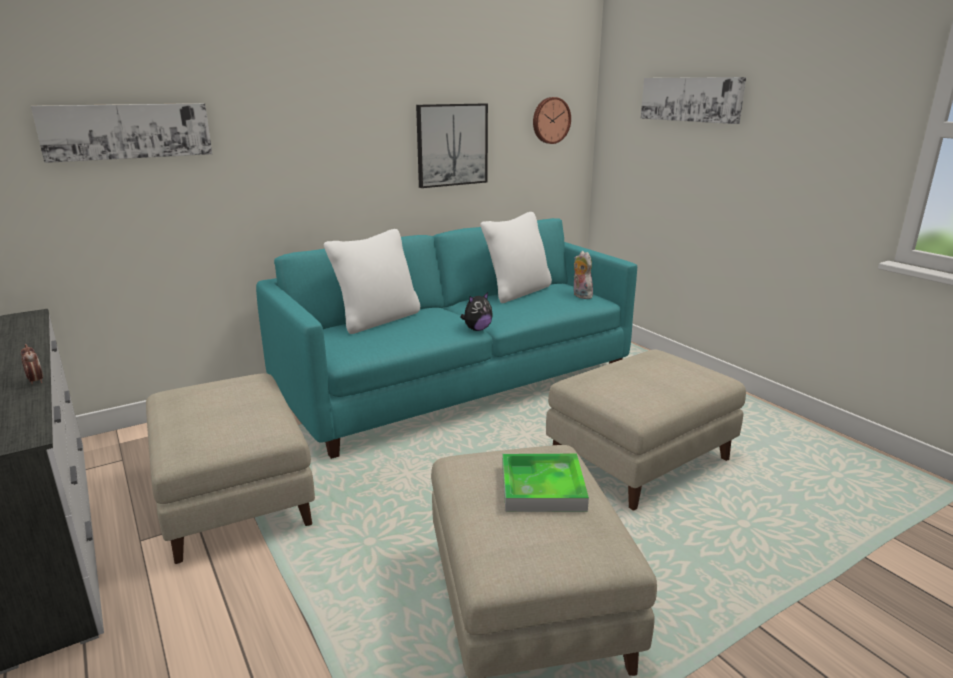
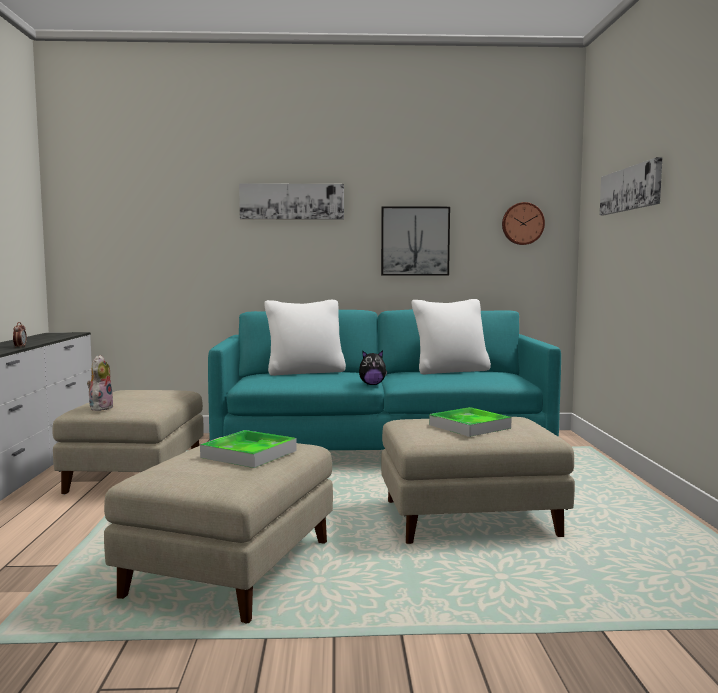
camera: 30 degrees right, 15 degrees down
(127, 131) = (160, 220): picture -> picture (292, 201)
(580, 296) = (506, 378): plush toy -> plush toy (100, 408)
(651, 379) = (469, 426): none -> tray

